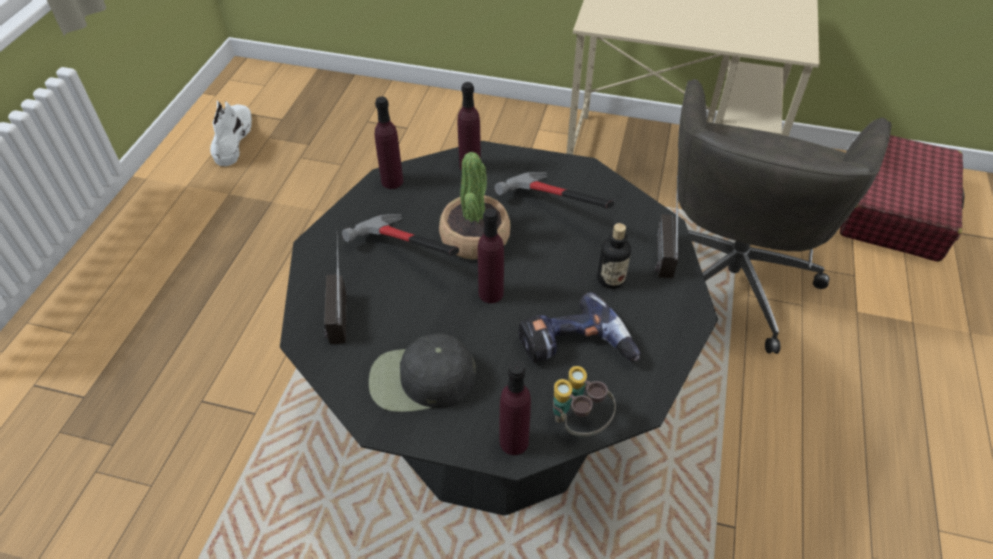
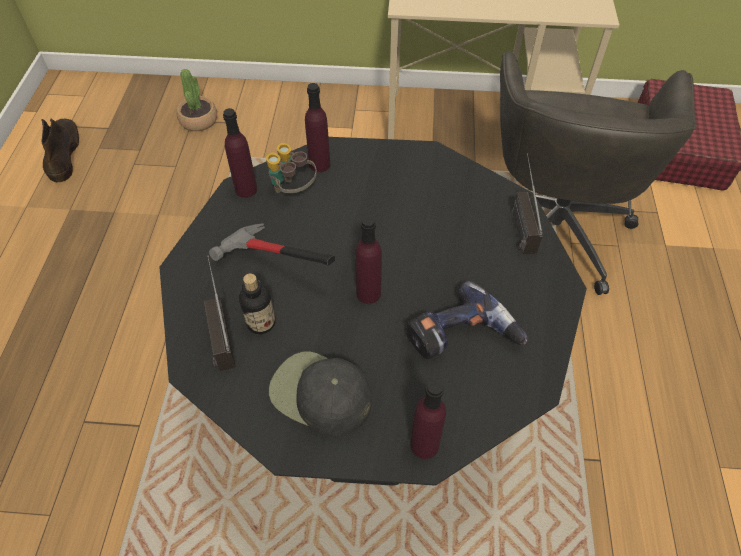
camera: 10 degrees left, 5 degrees up
(233, 138) = (64, 153): white boot -> brown boot
(421, 380) = (319, 394): black cap -> black cap turned 45 degrees clockwise
(475, 238) = (340, 237): potted plant -> potted plant (199, 120)
(548, 210) = (405, 200): hammer -> none
(578, 422) = (481, 414): binoculars -> binoculars (293, 190)
(611, 279) = (479, 262): bottle -> bottle (261, 323)

